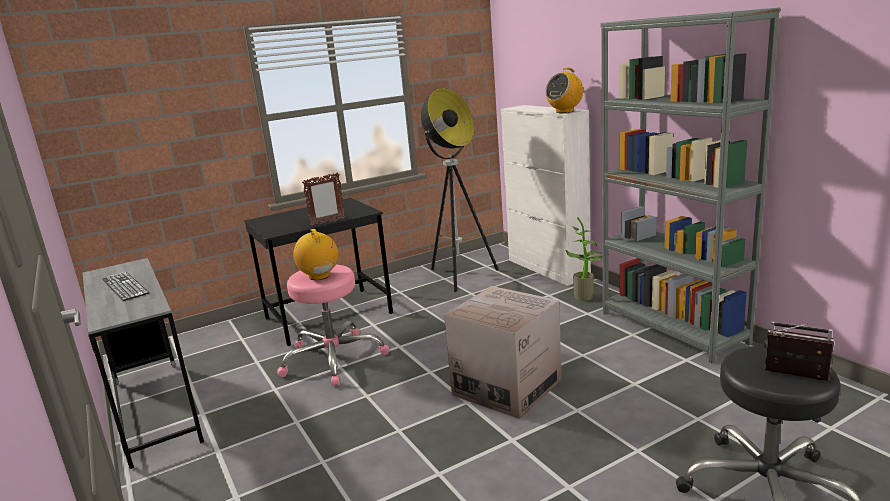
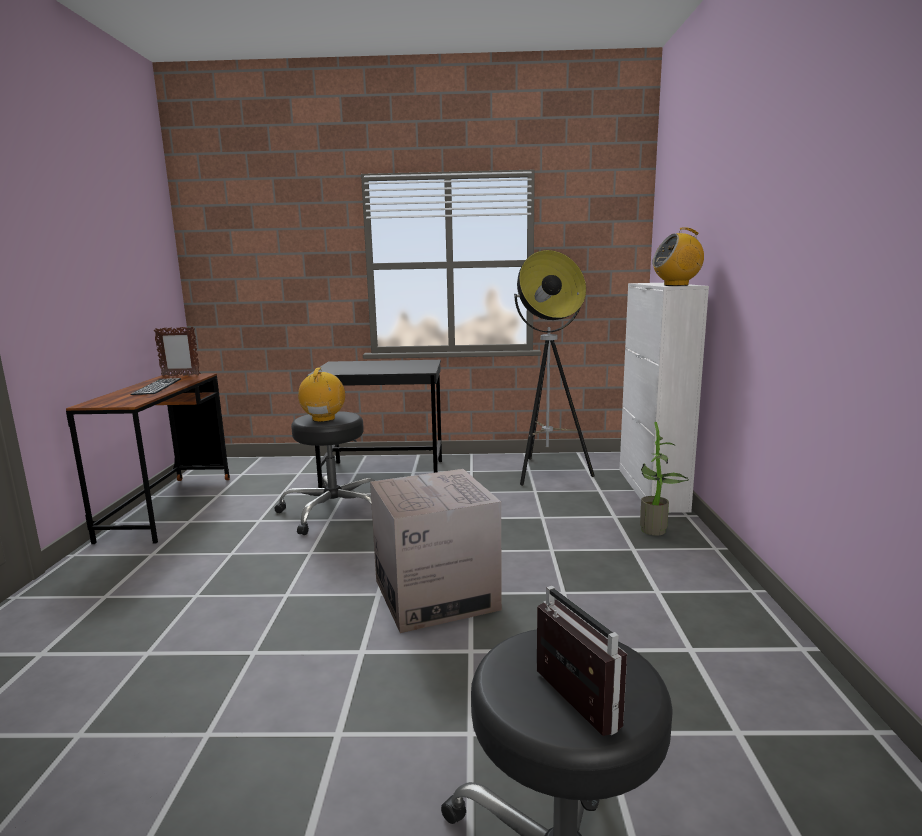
camera: 30 degrees right, 5 degrees down
(155, 410) = (169, 507): grey desk -> brown desk
(327, 222) = (375, 372): picture frame -> picture frame (180, 375)
(333, 359) = (334, 511): pink stool -> black stool
(672, 328) = (724, 602): grey bookcase -> none

